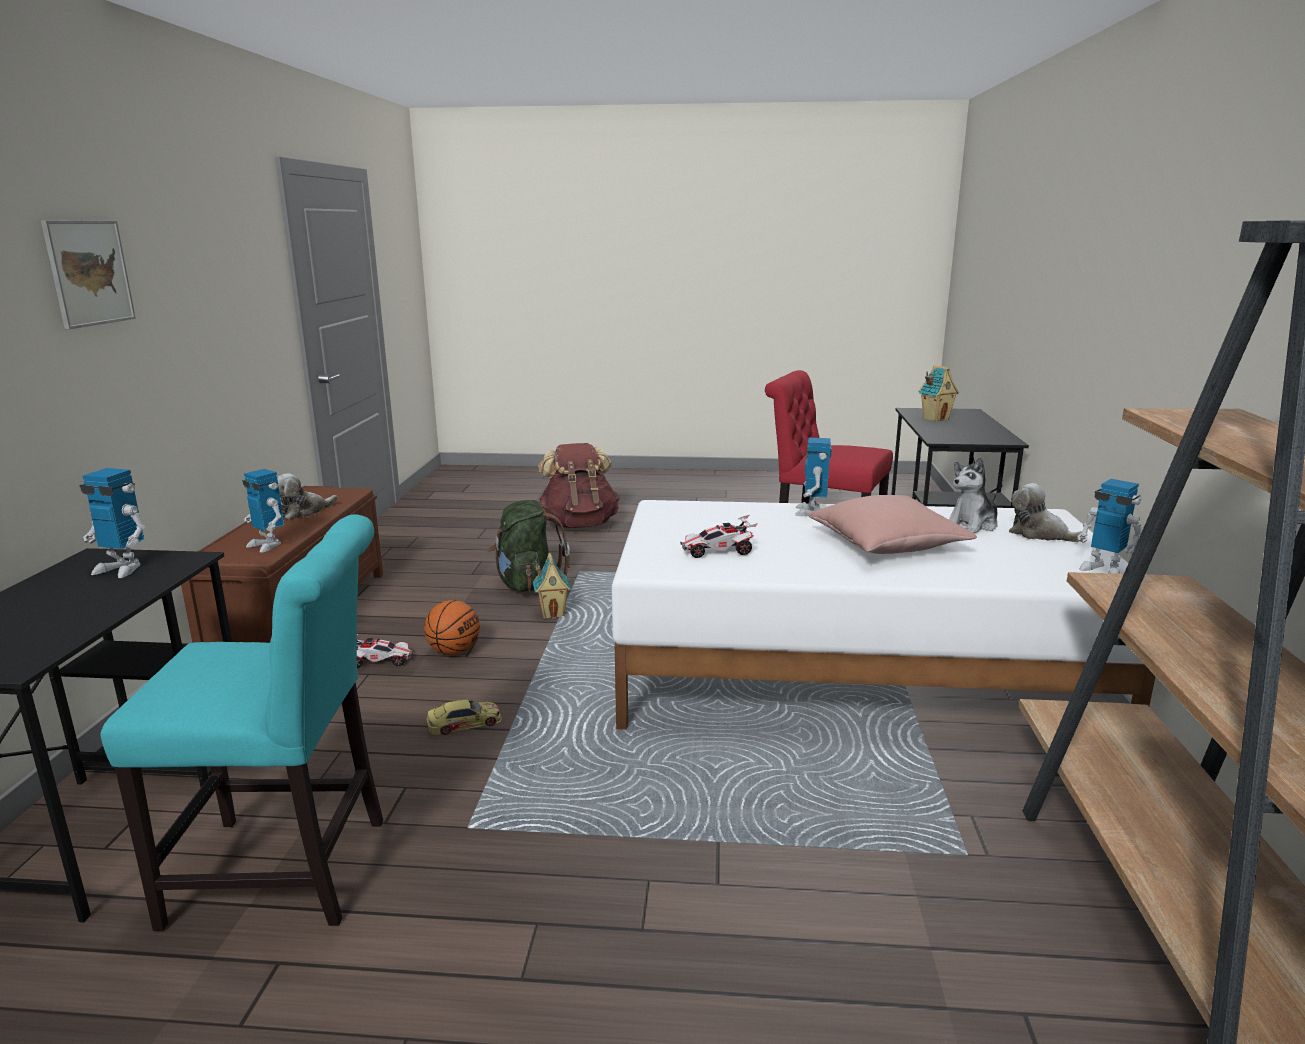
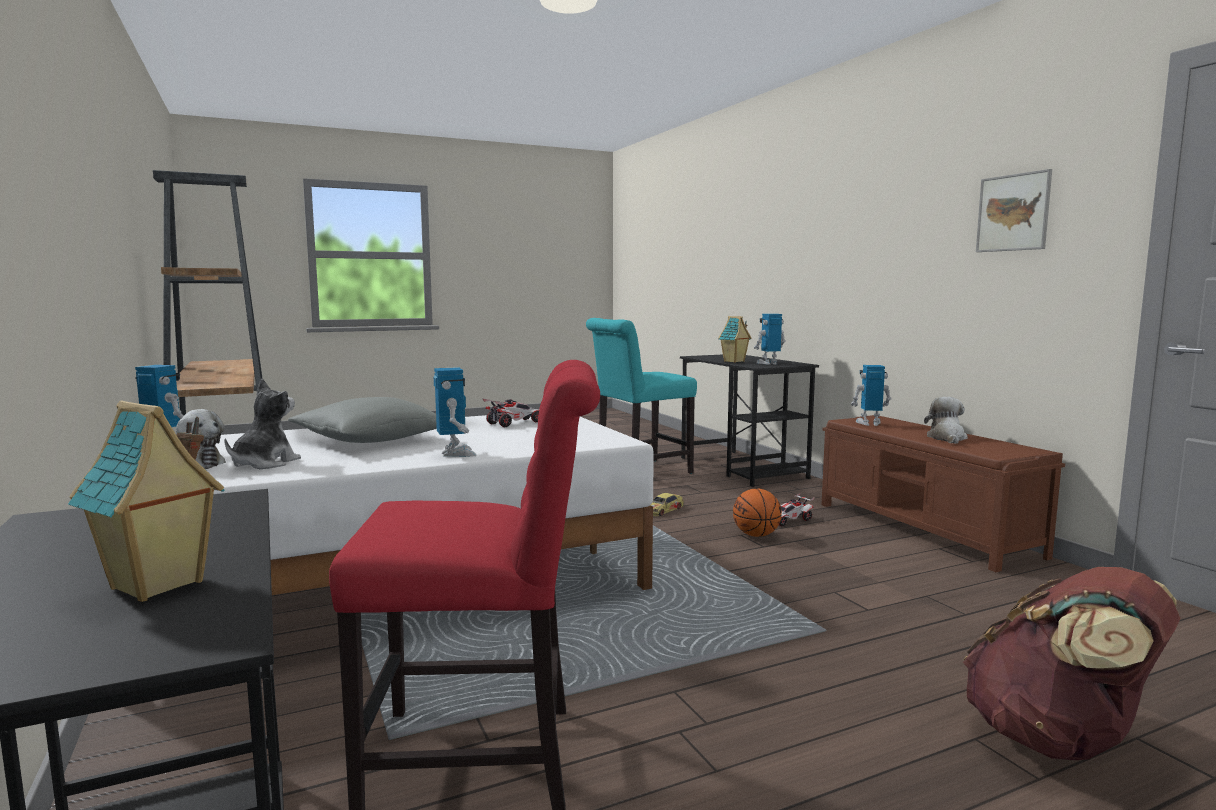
camera: 150 degrees right, 10 degrees down
(89, 273) = (874, 215): picture -> picture (1013, 212)
(527, 584) = (840, 598): green backpack -> none
(553, 613) = (747, 577): toy house -> toy house (734, 361)
(887, 545) = (369, 440): pink pillow -> grey pillow

